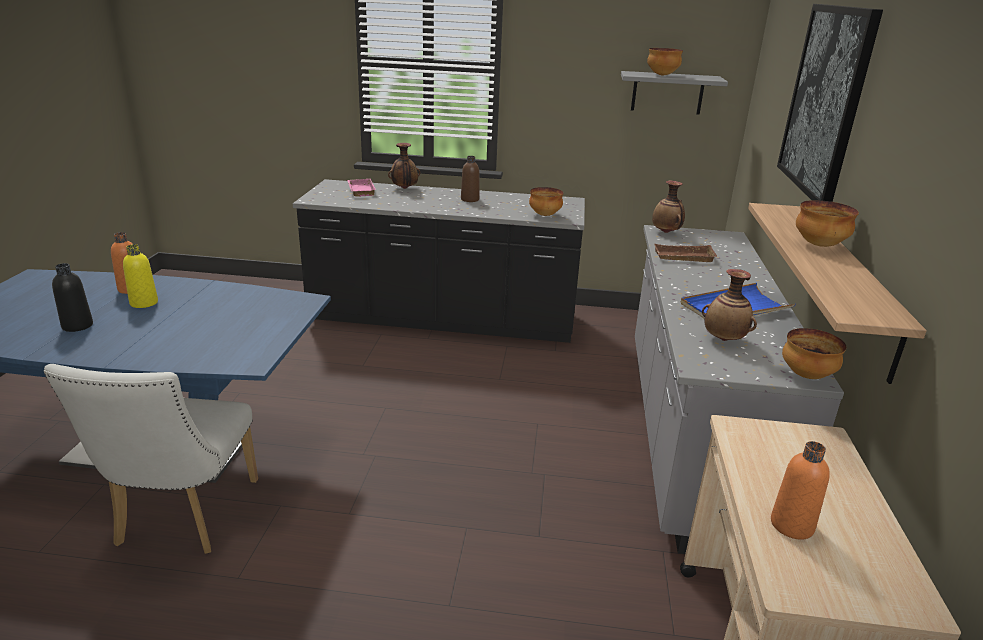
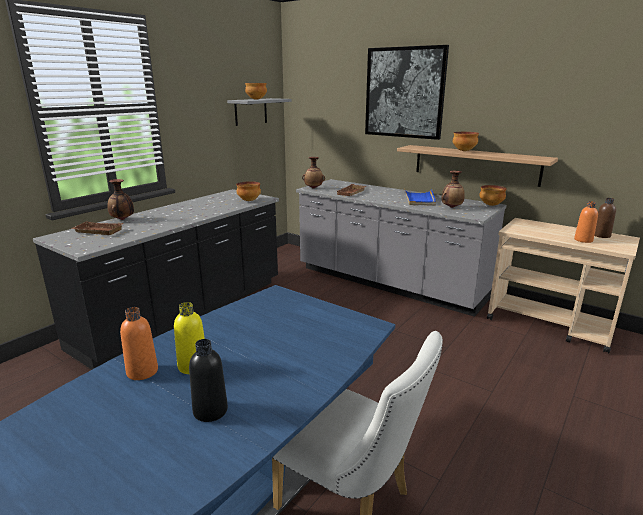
camera: 60 degrees left, 5 degrees down
(360, 190) = (97, 231): pink tray -> brown tray
(470, 199) = (186, 209): brown bottle -> brown bottle (601, 235)

